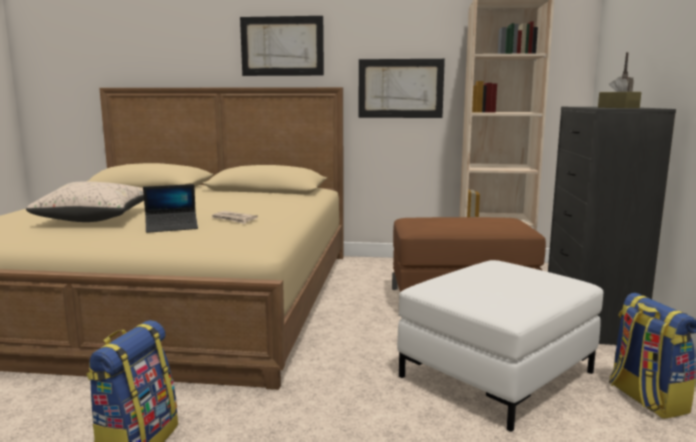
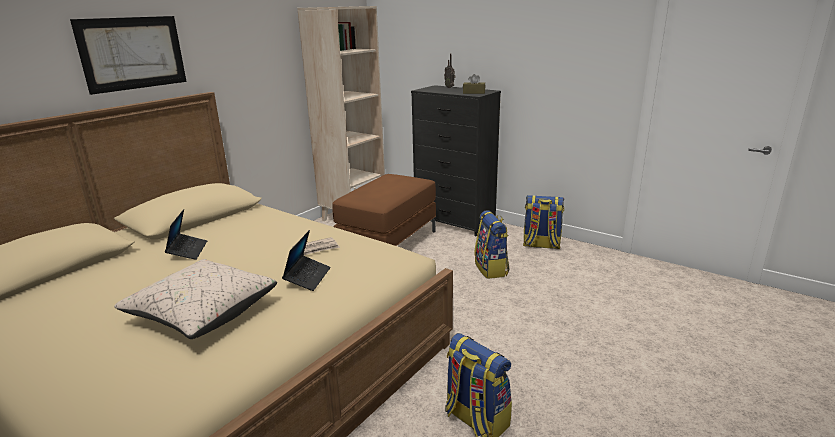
camera: 60 degrees left, 10 degrees up
(199, 198) = (188, 251): none -> laptop
(400, 88) = (256, 85): picture -> none
(496, 375) = (491, 269): white ottoman -> backpack

